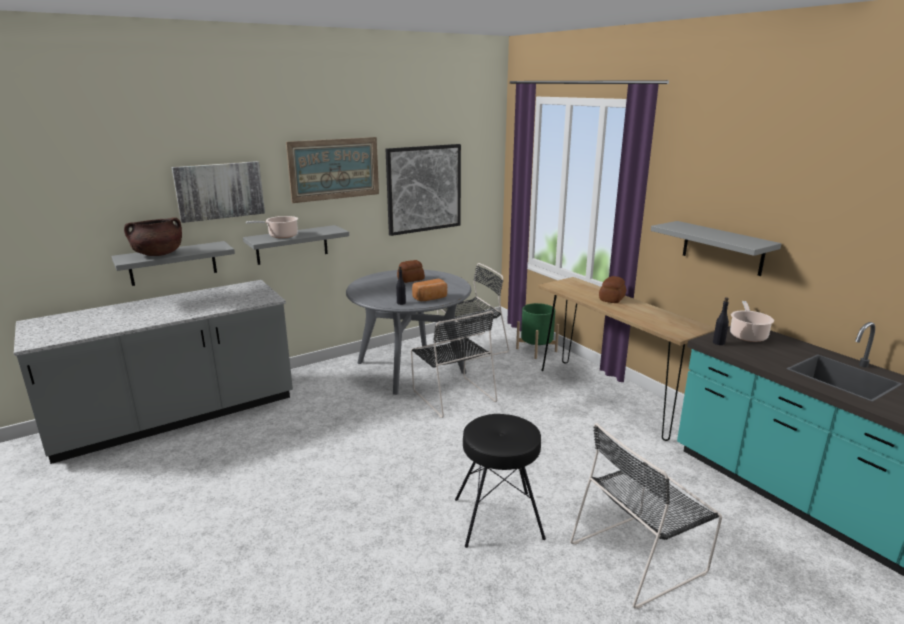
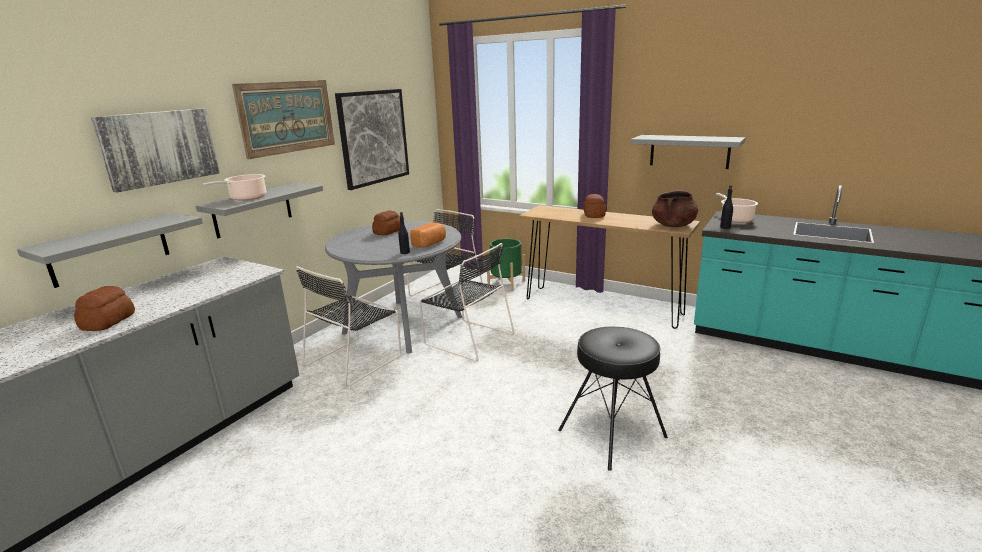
camera: 25 degrees left, 0 degrees up
(146, 317) = (107, 322): none -> bread
(158, 254) = (96, 236): brown cooking pot -> brown cooking pot (673, 225)
(640, 556) = (748, 423): black chair -> black chair (355, 359)

